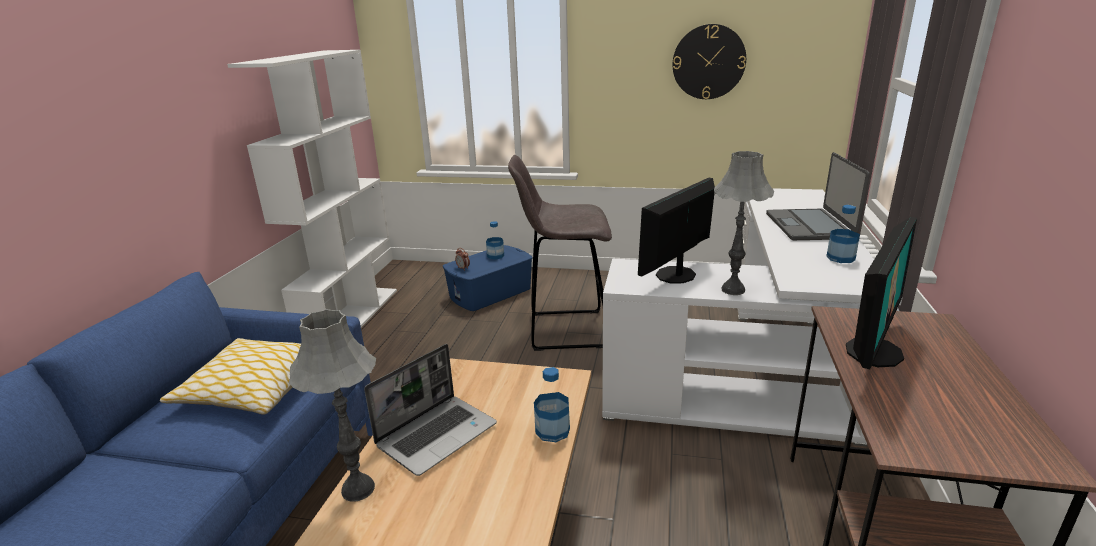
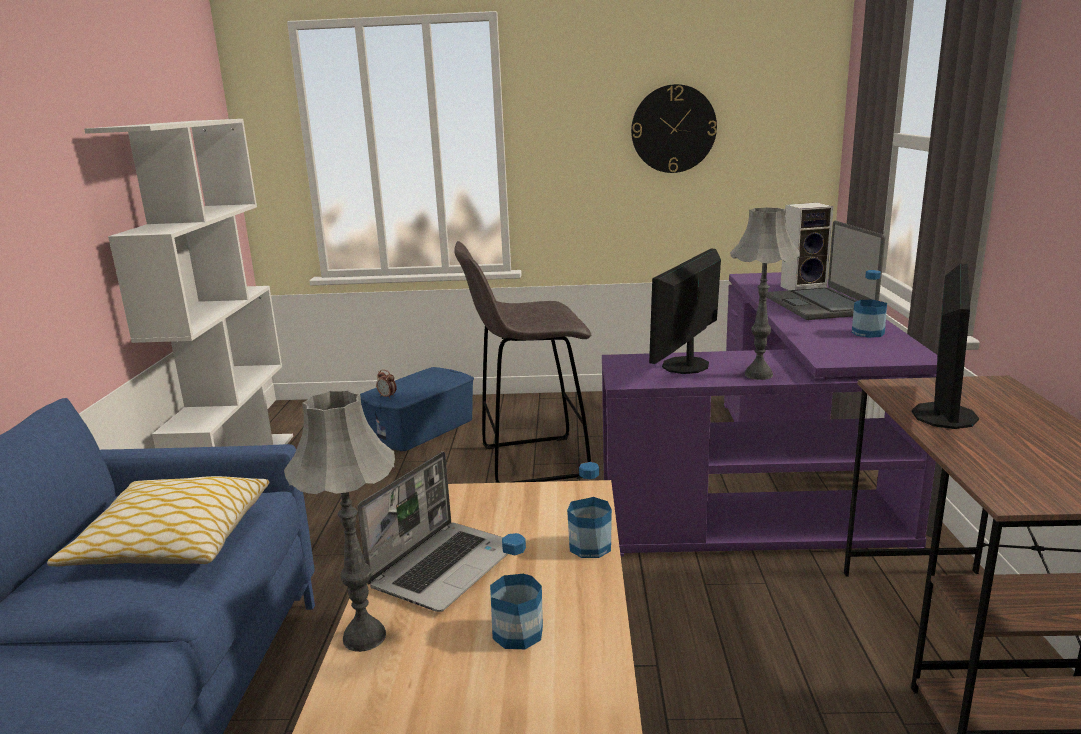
camera: 10 degrees left, 5 degrees down
(495, 256) = (425, 379): bottle -> bottle (517, 633)
(756, 367) = (775, 481): white desk -> purple desk
(804, 206) = (804, 288): none -> speaker

